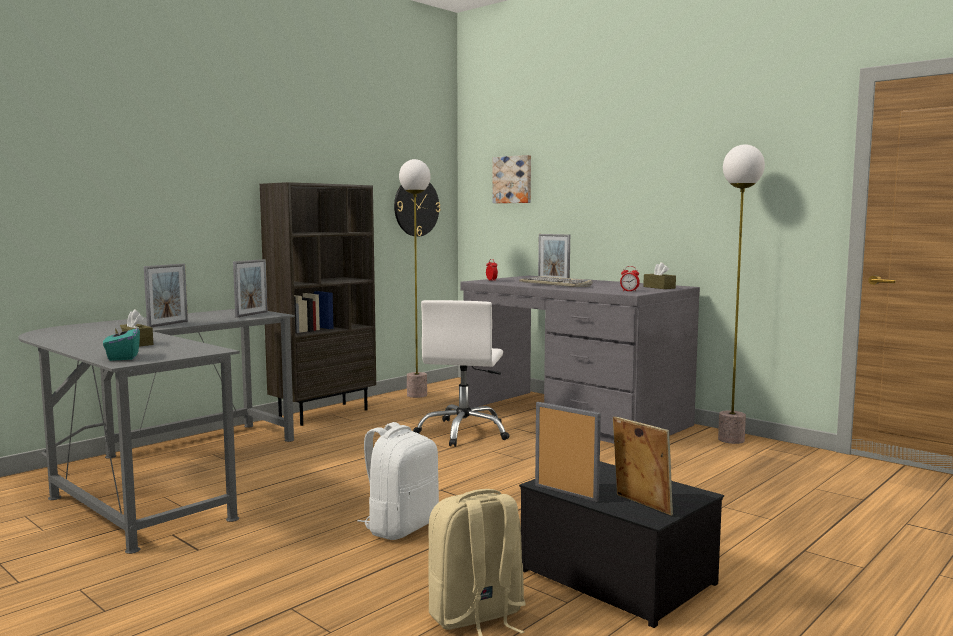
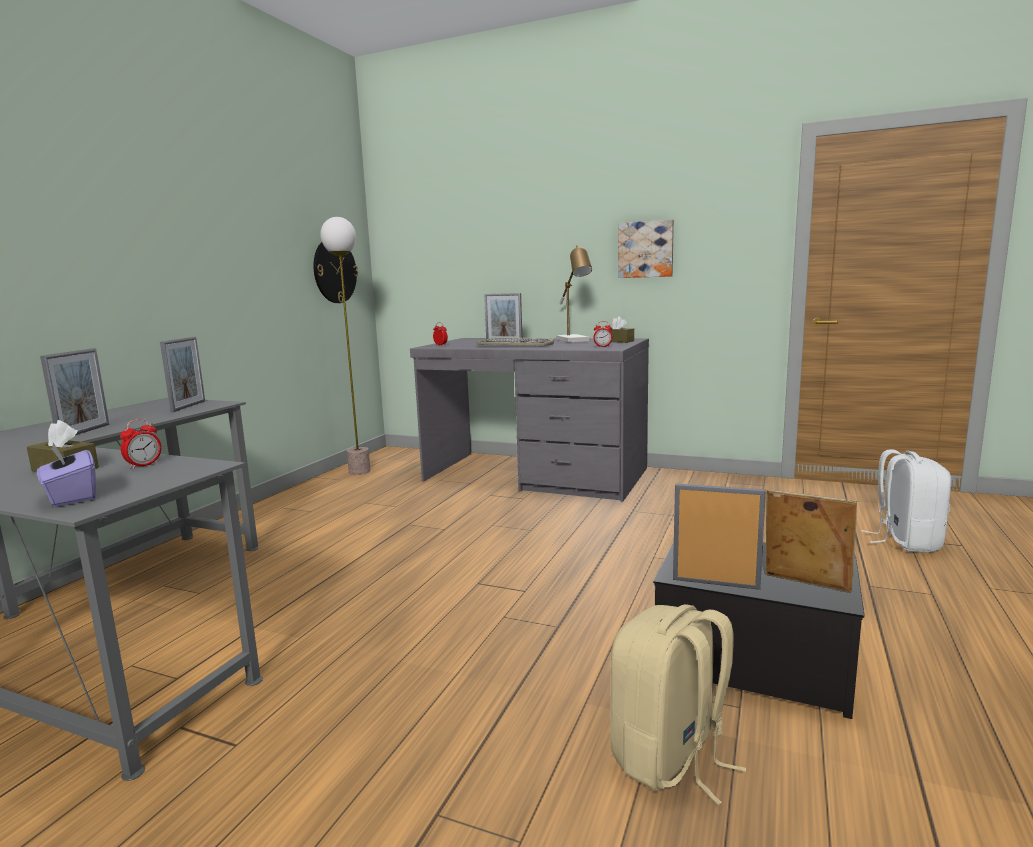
camera: 20 degrees left, 5 degrees up
(122, 357) = (71, 497): turquoise tissue box -> purple tissue box
(179, 346) = (144, 465): none -> alarm clock
(323, 413) = (270, 508): brown bookcase -> none
(400, 527) = (476, 645): white backpack -> white backpack (905, 541)
(464, 432) = (444, 508): white office chair -> none
(513, 179) = (436, 239): picture -> picture (645, 249)
(620, 284) = (575, 340): none -> table lamp
(730, 440) = (690, 478): floor lamp -> none

